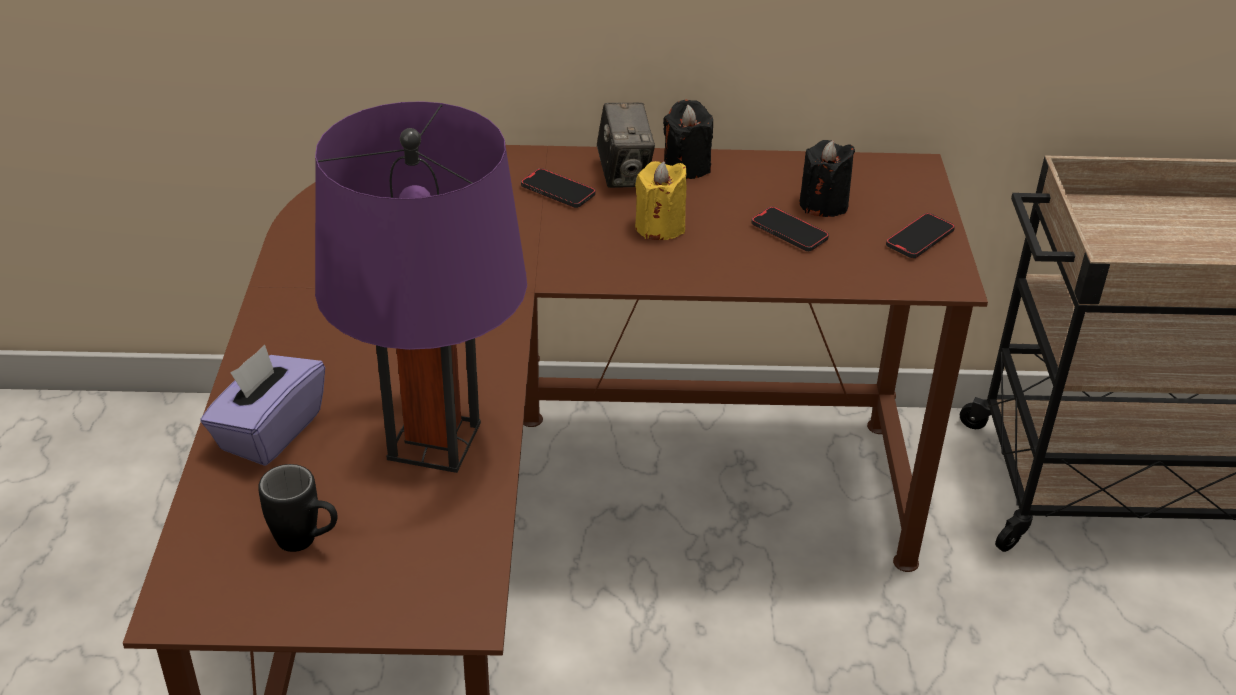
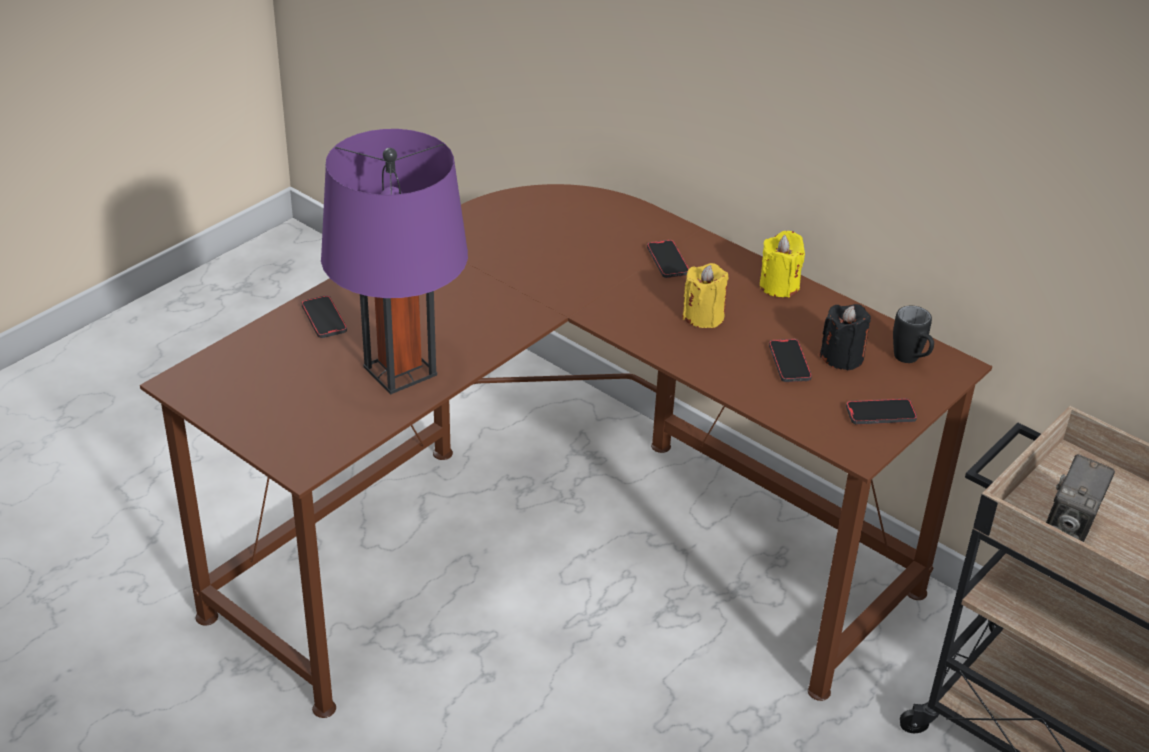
camera: 40 degrees right, 0 degrees up
(269, 431) = (324, 319): purple tissue box -> phone
(307, 542) = (273, 386): black mug -> black mug (911, 360)
(624, 175) = (727, 271): camera -> camera (1071, 524)
(686, 167) = (779, 286): black candle -> yellow candle

